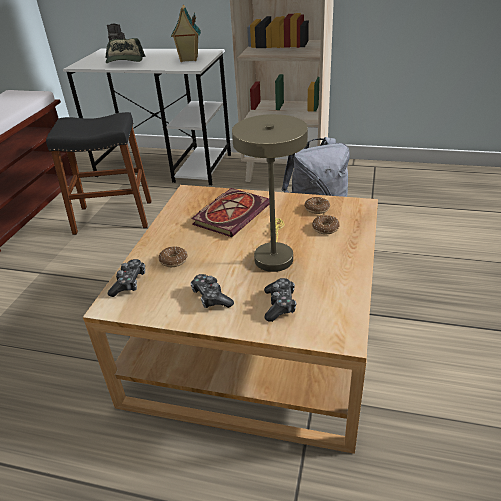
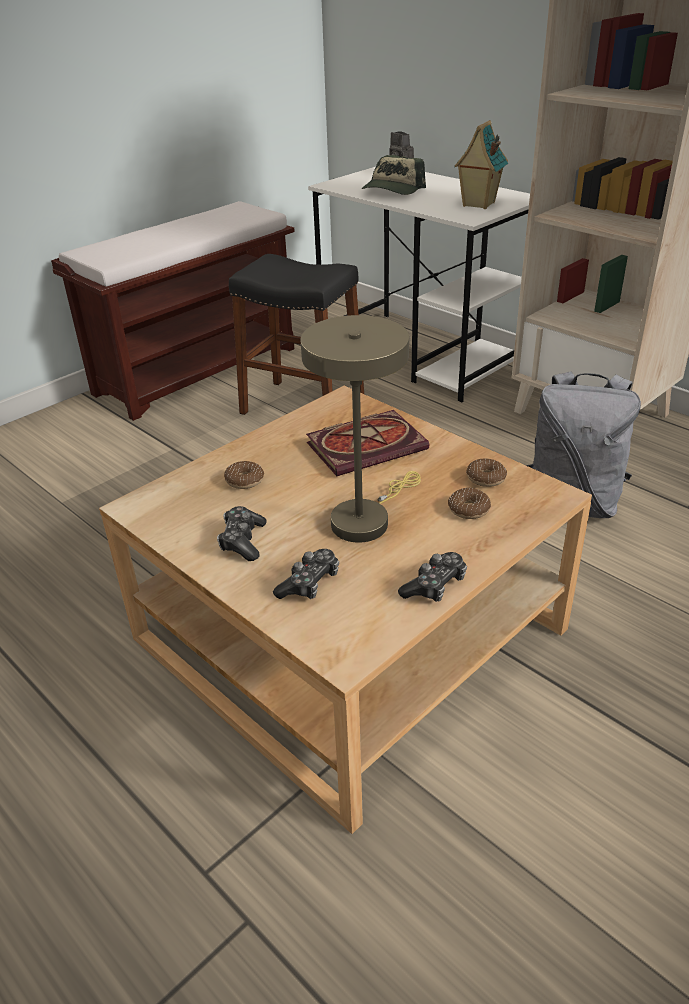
camera: 30 degrees right, 0 degrees up
(129, 283) = (175, 488): game controller -> game controller (435, 586)

